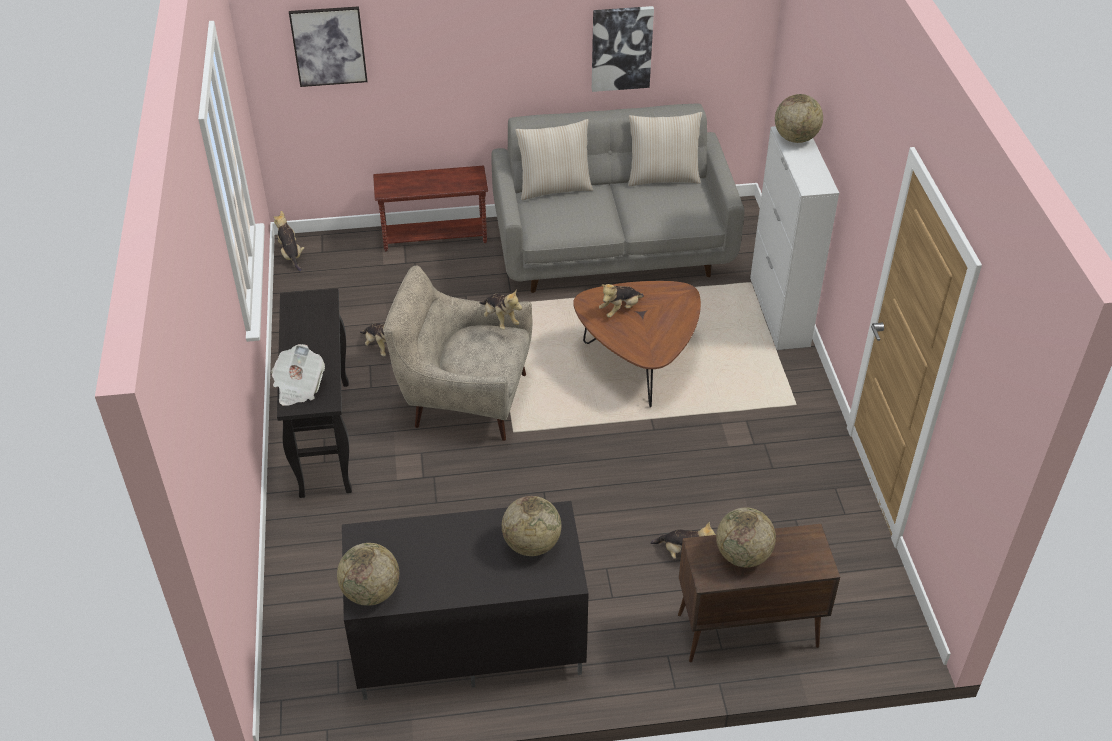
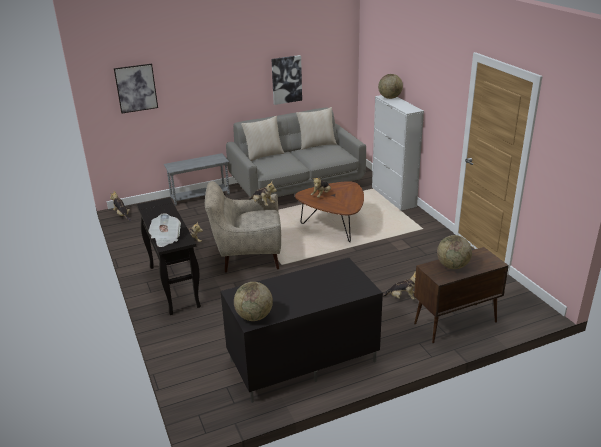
camera: 15 degrees left, 15 degrees down
(434, 236) = (200, 196): brown side table -> grey side table
(531, 544) = (337, 278): globe -> none

